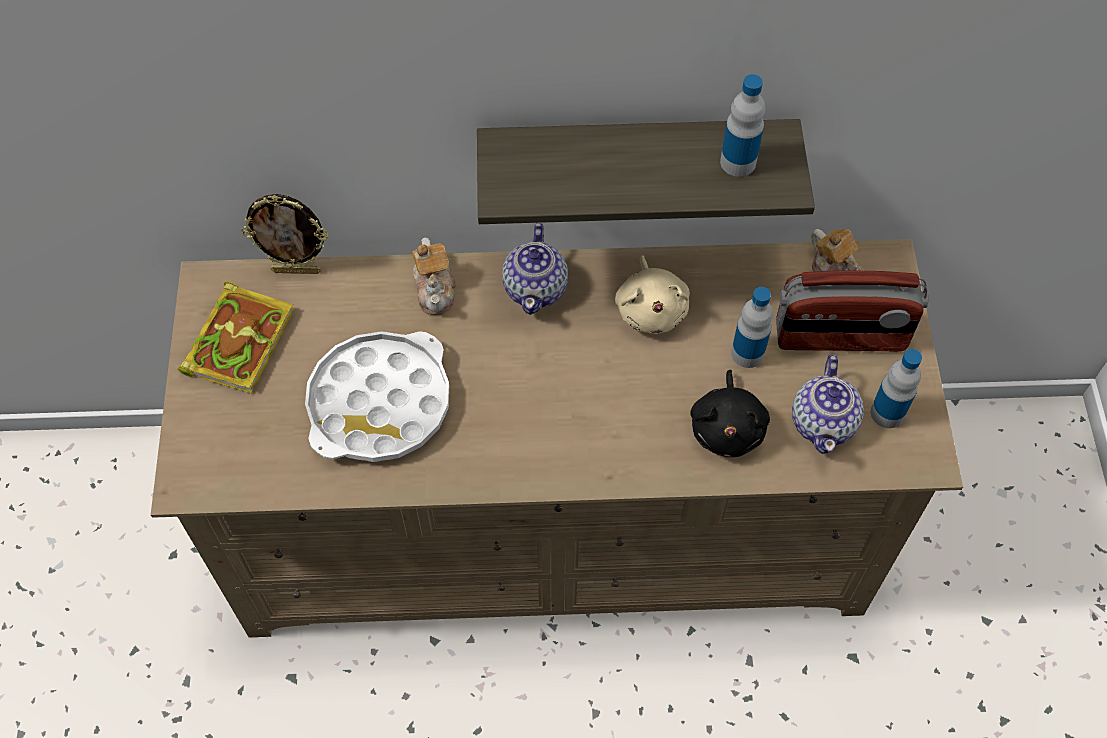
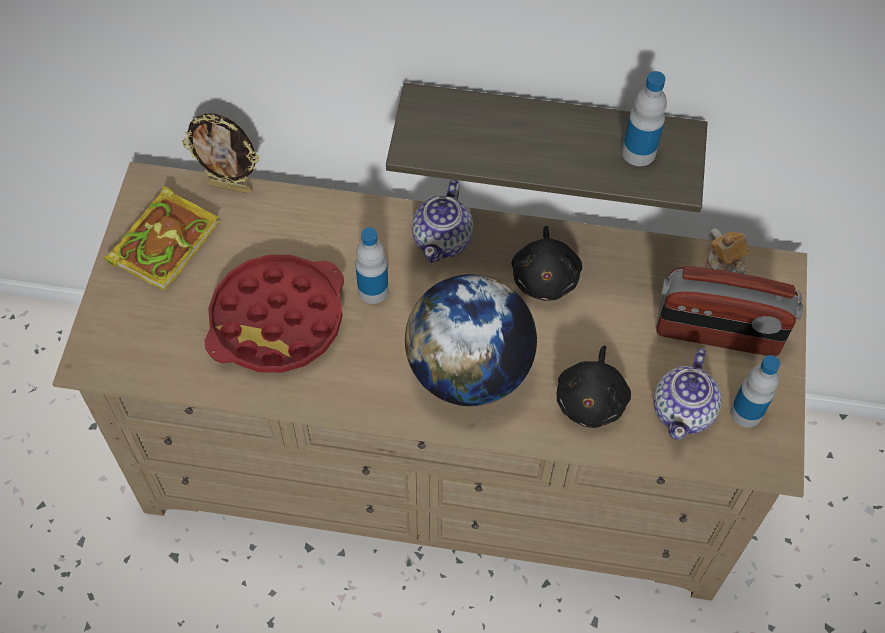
camera: 10 degrees right, 0 degrees up
(380, 403) = (277, 320): white tray -> red tray
(435, 289) = (351, 225): teapot -> none
(594, 420) = (469, 370): none -> globe
(651, 309) = (545, 277): beige plush toy -> black plush toy
(747, 353) = (626, 333): bottle -> bottle (373, 290)

